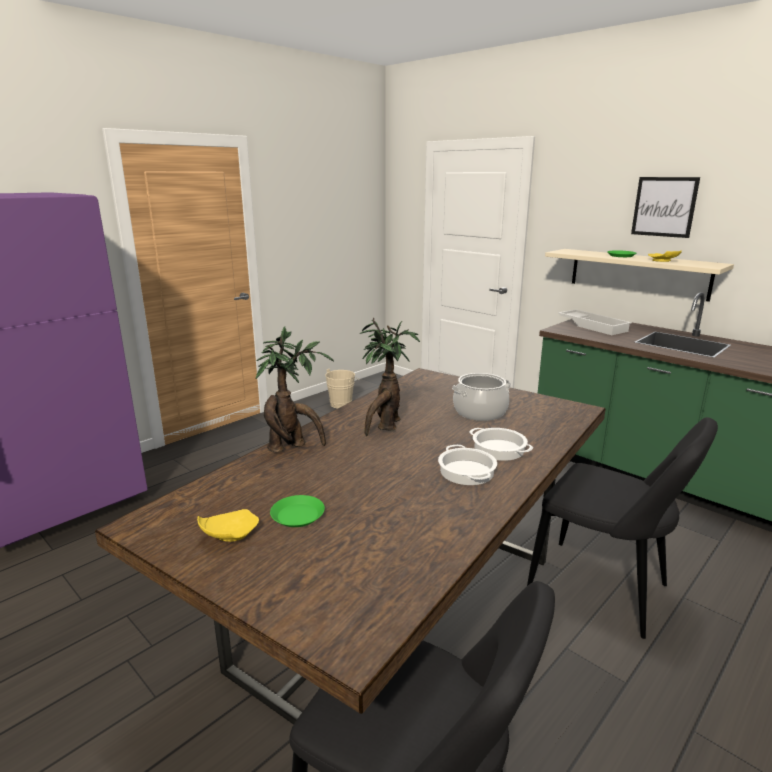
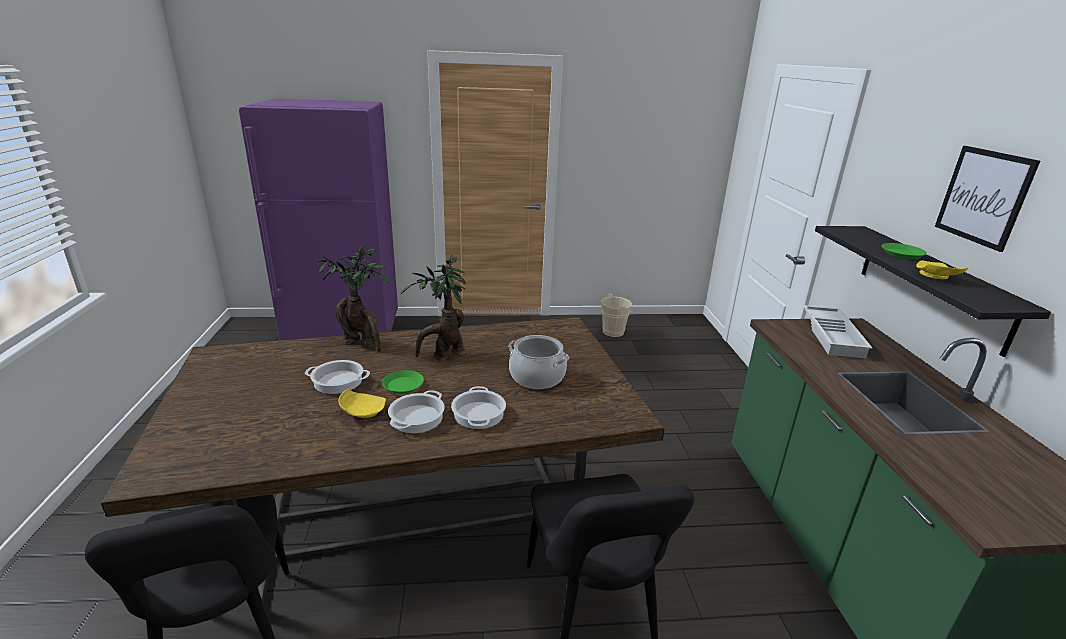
camera: 40 degrees right, 5 degrees up
(229, 534) = (226, 382): yellow plate -> yellow plate (362, 411)
(298, 515) = (272, 390): green plate -> green plate (403, 385)
(343, 481) = (337, 382): none -> cooking pot
(638, 273) = (931, 285): beige shelf -> black shelf

